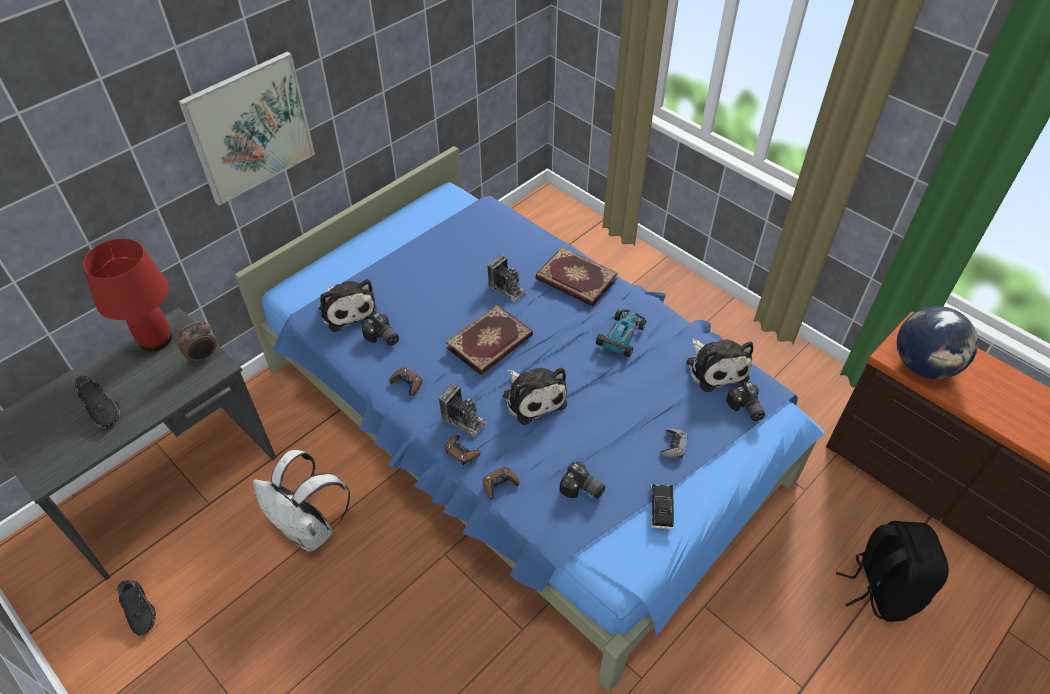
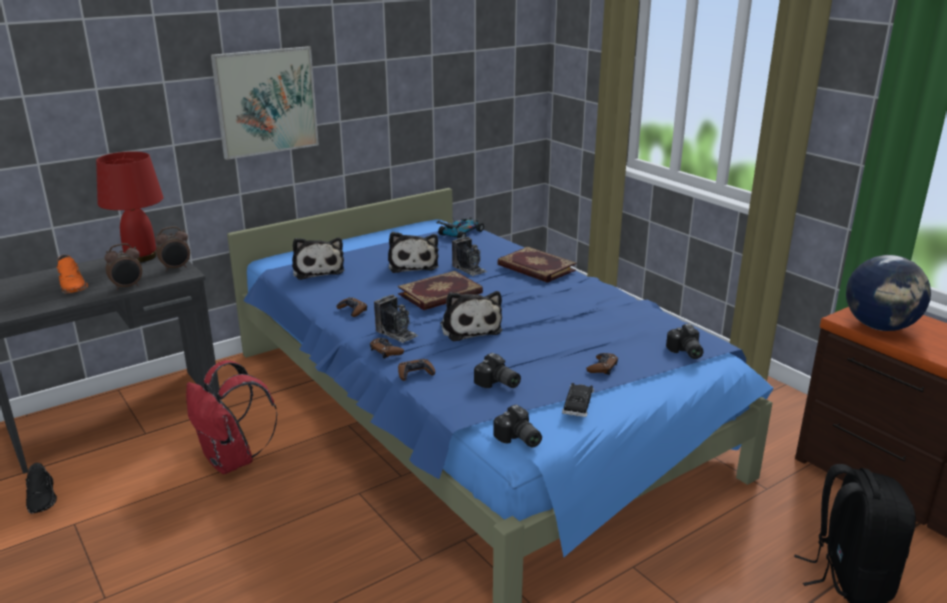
camera: 10 degrees right, 25 degrees down
(101, 406) = (73, 285): black shoe -> orange shoe
(164, 402) = (127, 287): none -> alarm clock
(310, 530) = (232, 461): white backpack -> red backpack
(382, 338) = (342, 286): camera -> camera (518, 439)
(621, 336) = (568, 300): toy car -> toy car (461, 233)
(673, 446) = (602, 367): grey game controller -> brown game controller
(715, 367) = (660, 326): plush toy -> plush toy (413, 264)

